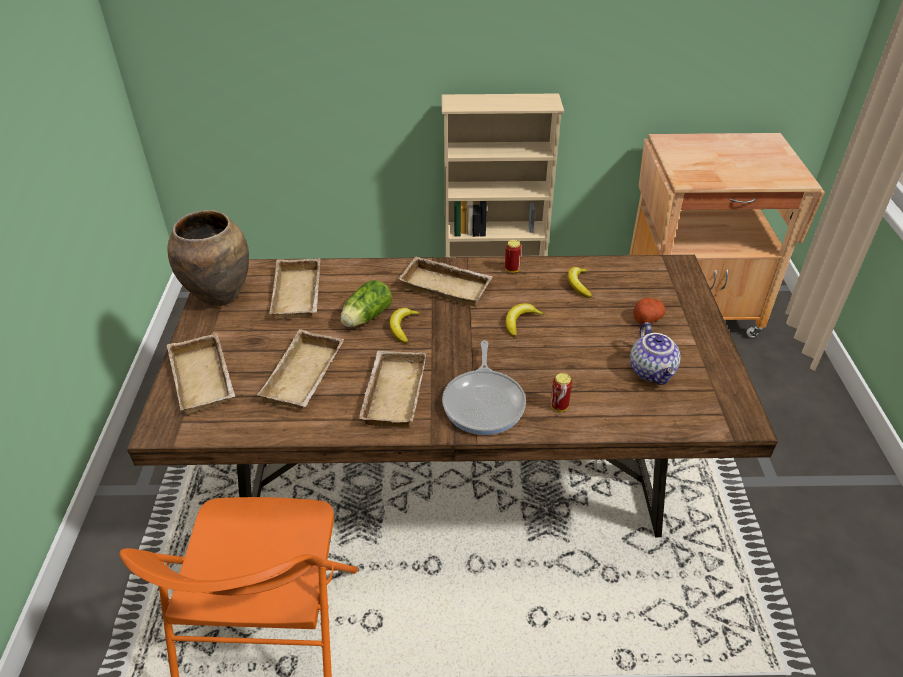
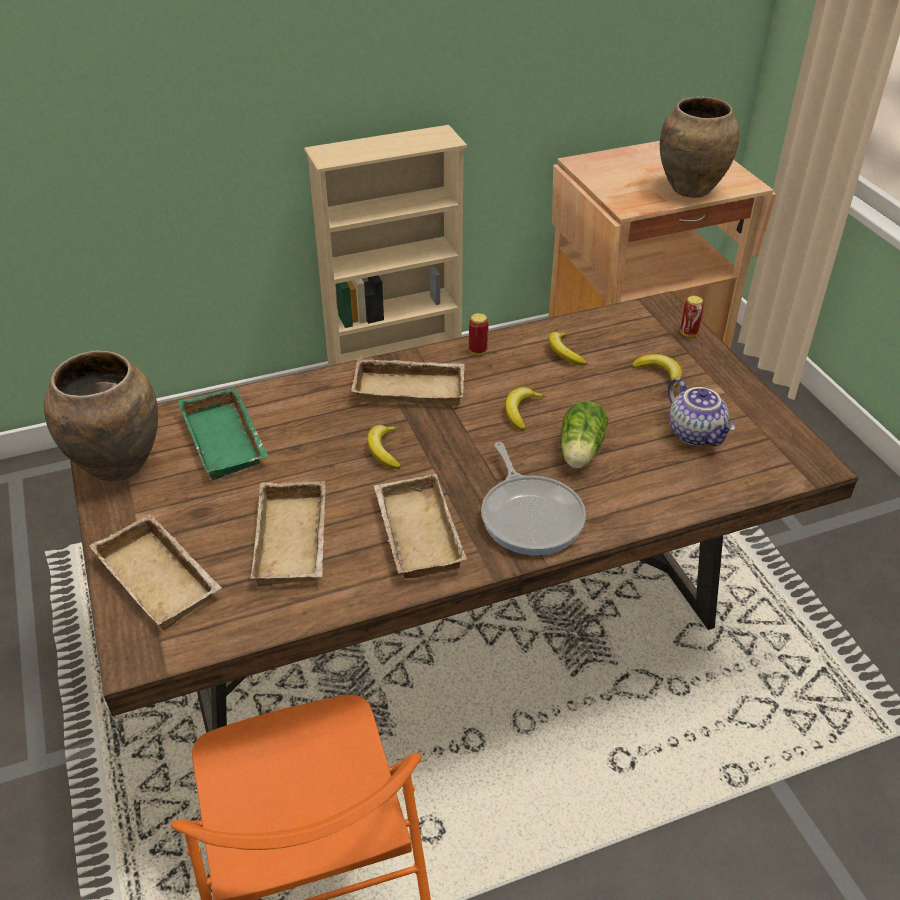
camera: 20 degrees left, 0 degrees up
(300, 295) = (228, 440): beige tray -> green tray
(365, 318) = (330, 450): lettuce -> lettuce (580, 452)
(559, 406) = (617, 498): can -> can (688, 333)
(647, 318) = (659, 375): potato -> banana
(747, 176) = (691, 190): none -> brown vase

